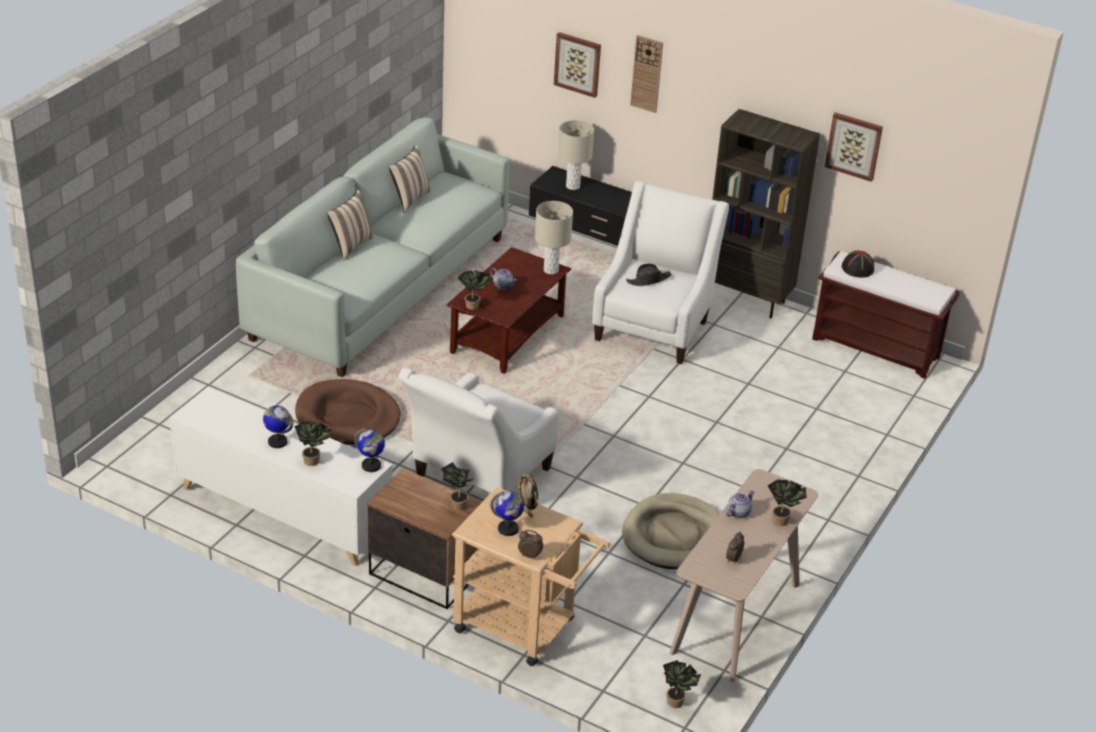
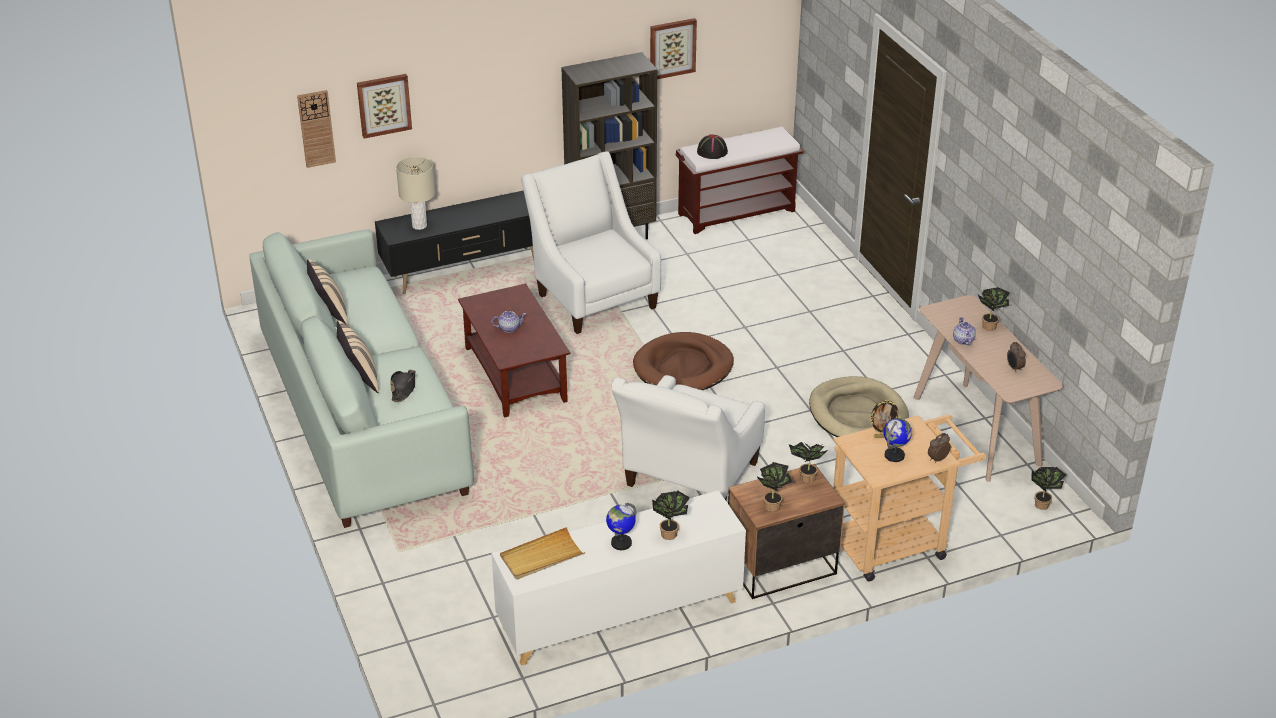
camera: 50 degrees left, 0 degrees up
(224, 411) = (541, 557): none -> beige tray
(347, 417) = (527, 517): brown dog bed -> brown dog bed (683, 367)
(371, 466) = (710, 503): globe -> none
(474, 305) = (518, 356): potted plant -> potted plant (772, 505)
(477, 477) = (687, 480): white armchair -> white armchair turned 45 degrees clockwise
(551, 270) = (517, 294): beige table lamp -> none
(647, 73) = (460, 79): wall clock -> wall clock (316, 128)
(648, 280) = (592, 254): black hat -> black hat (403, 389)

